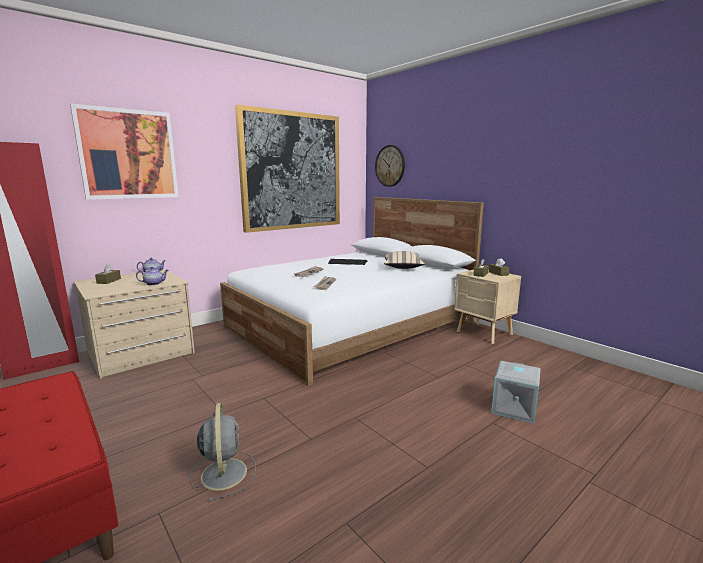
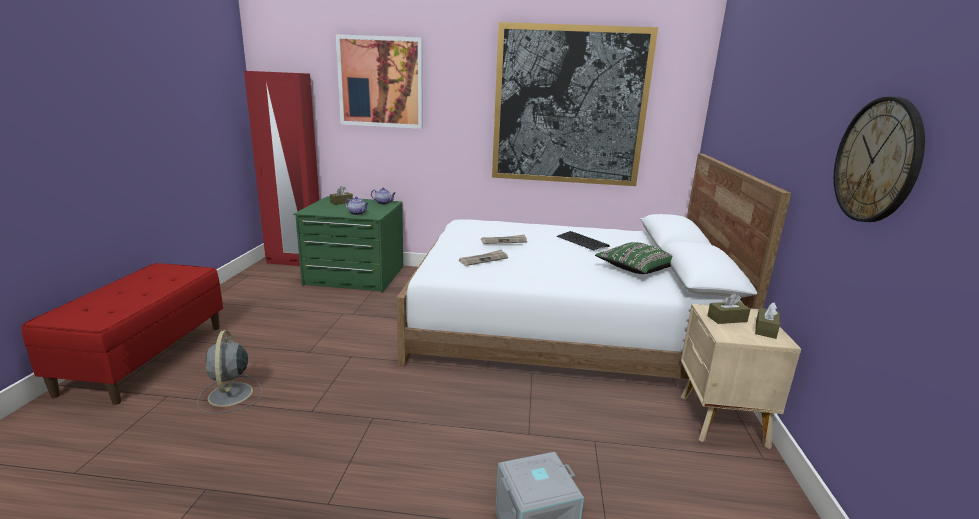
camera: 45 degrees right, 5 degrees up
(141, 353) = (354, 276): beige dresser -> green dresser
(224, 472) = (230, 395): grey fan -> grey fan turned 135 degrees clockwise
(390, 166) = (724, 106): wall clock -> wall clock (877, 161)
(403, 268) = (635, 270): beige pillow -> green pillow

